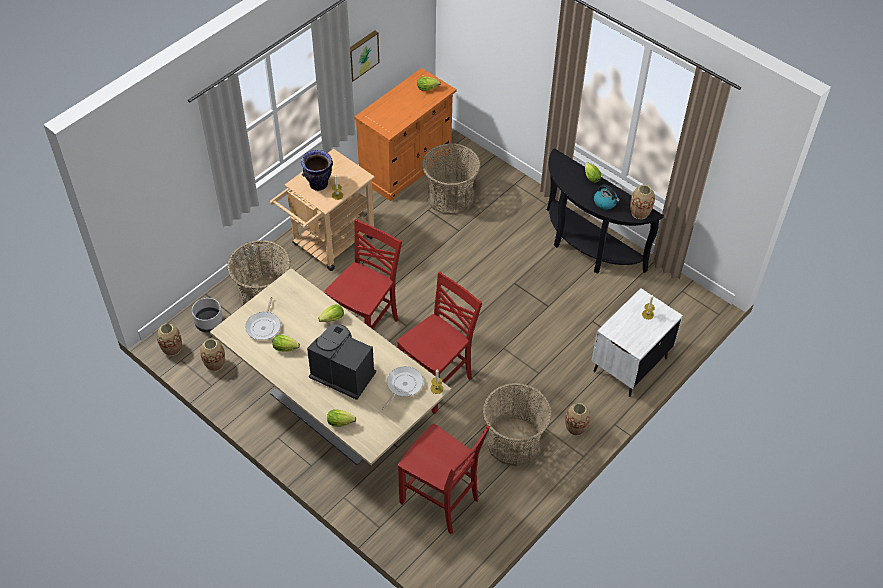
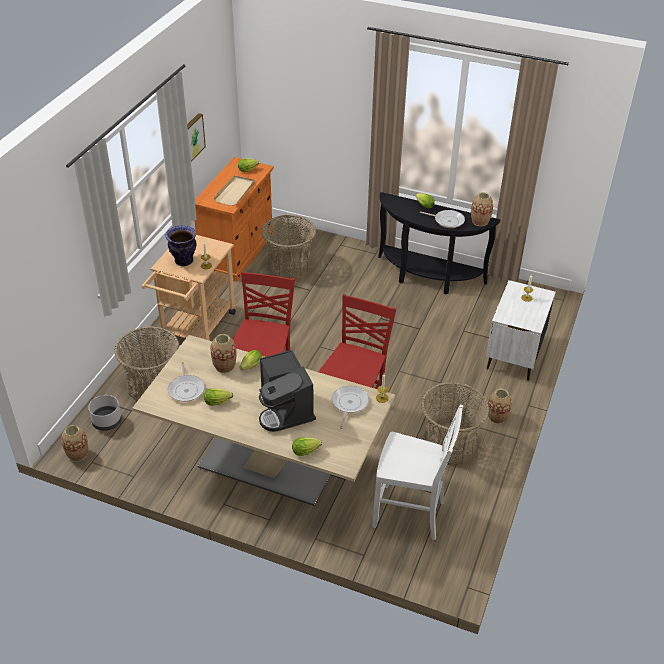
camera: 20 degrees left, 10 degrees down
(215, 364) = (128, 456): vase -> vase (224, 366)
(342, 374) = (285, 410): coffee machine -> coffee machine turned 120 degrees counterclockwise
(402, 113) = (235, 192): none -> beige tray
(441, 501) = (410, 514): red chair -> white chair
(605, 202) = (447, 221): kettle -> frying pan

